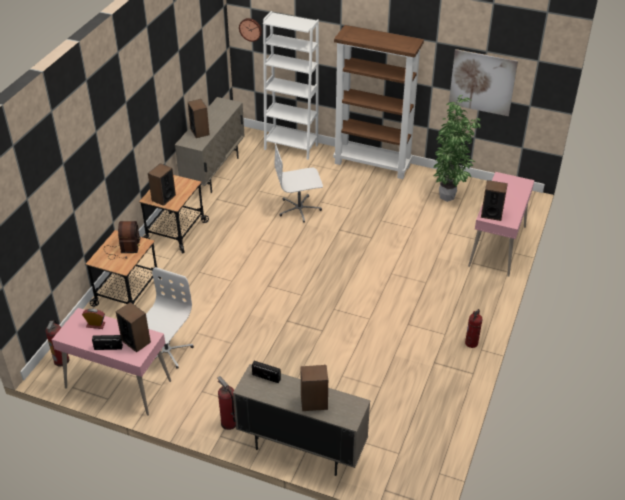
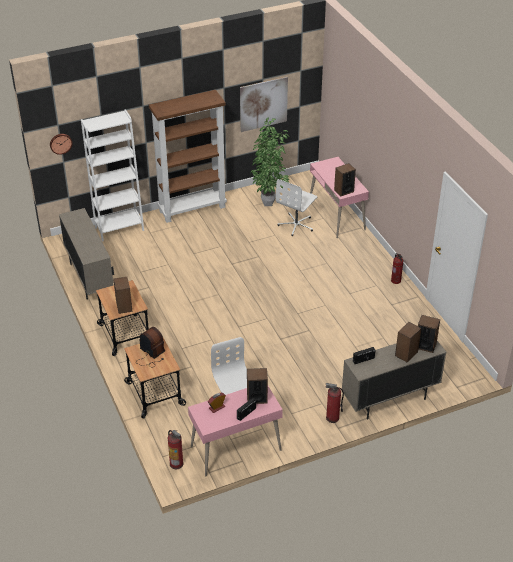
camera: 45 degrees left, 0 degrees up
(200, 131) = (87, 245): speaker -> speaker (425, 345)
(299, 209) = (187, 266): white office chair -> white office chair (296, 225)

